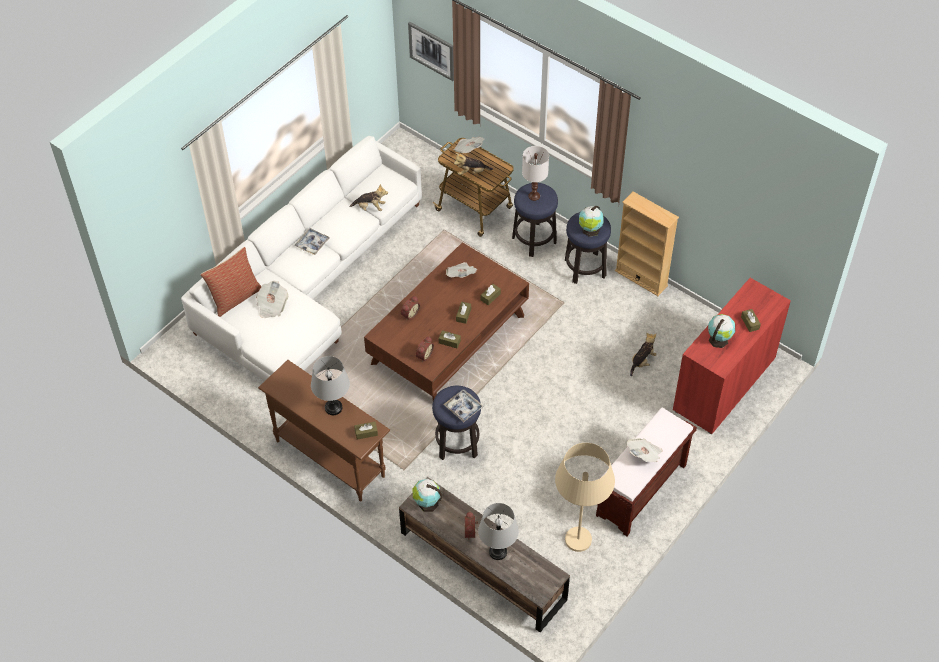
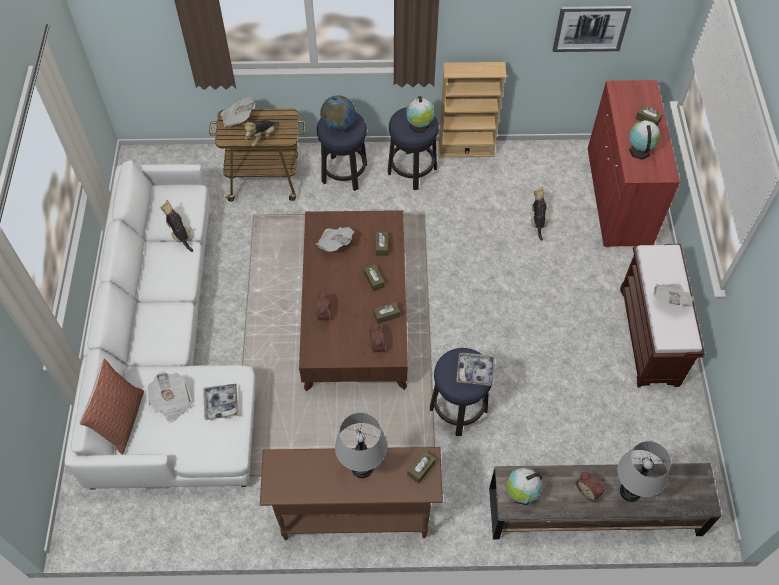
camera: 40 degrees left, 5 degrees up
(312, 243) = (154, 308): tray -> tray (221, 403)
(370, 207) = (180, 234): plush toy -> plush toy turned 90 degrees counterclockwise
(432, 50) = (140, 31): picture -> picture (590, 28)
(533, 196) = (339, 125): white table lamp -> globe
(577, 553) = (657, 434): beige floor lamp -> none

